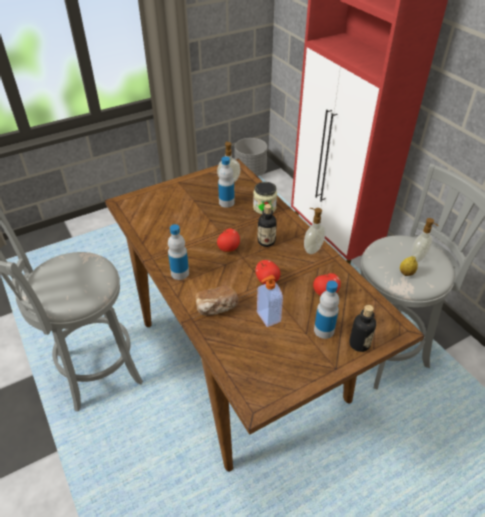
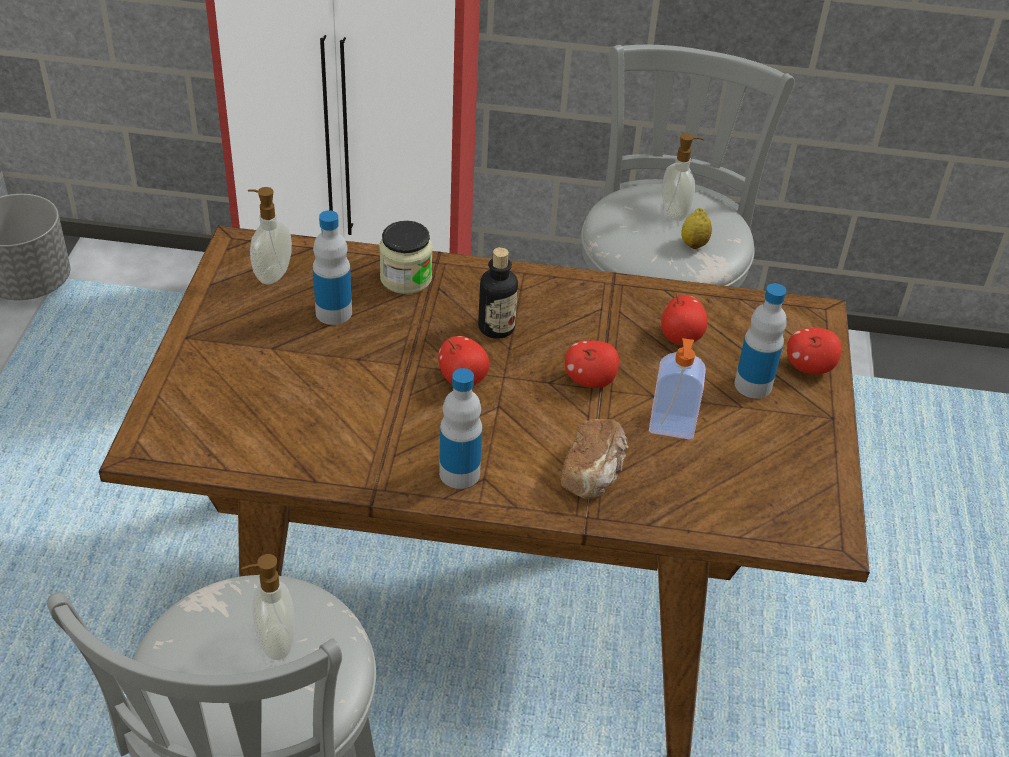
camera: 55 degrees left, 0 degrees up
(312, 249) = (571, 290): soap dispenser -> soap dispenser (274, 642)
(359, 344) = (809, 367): bottle -> apple

